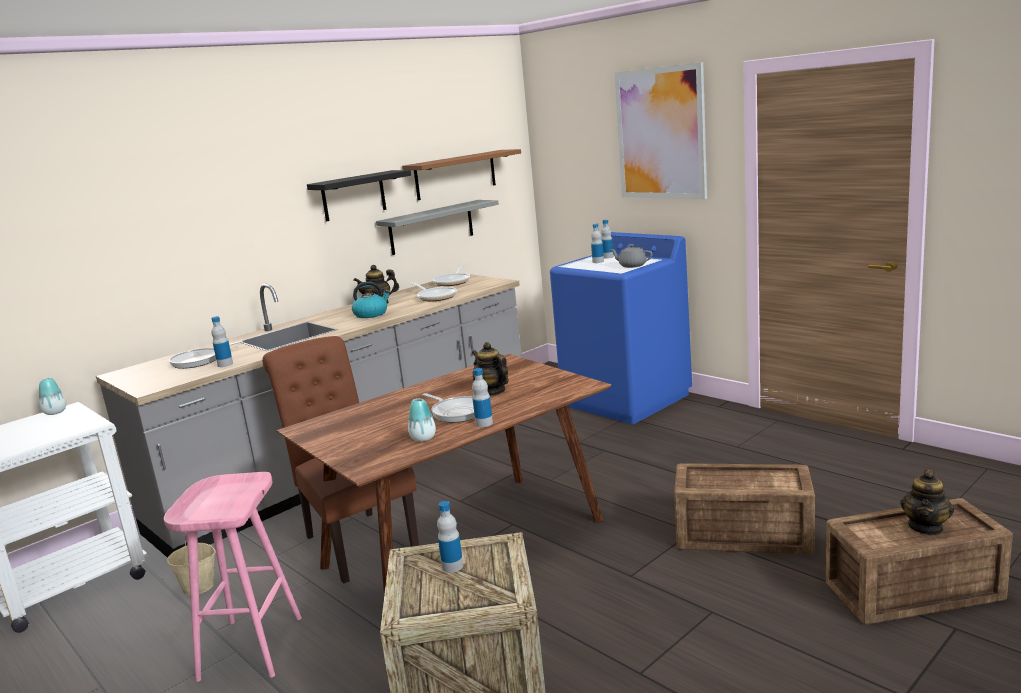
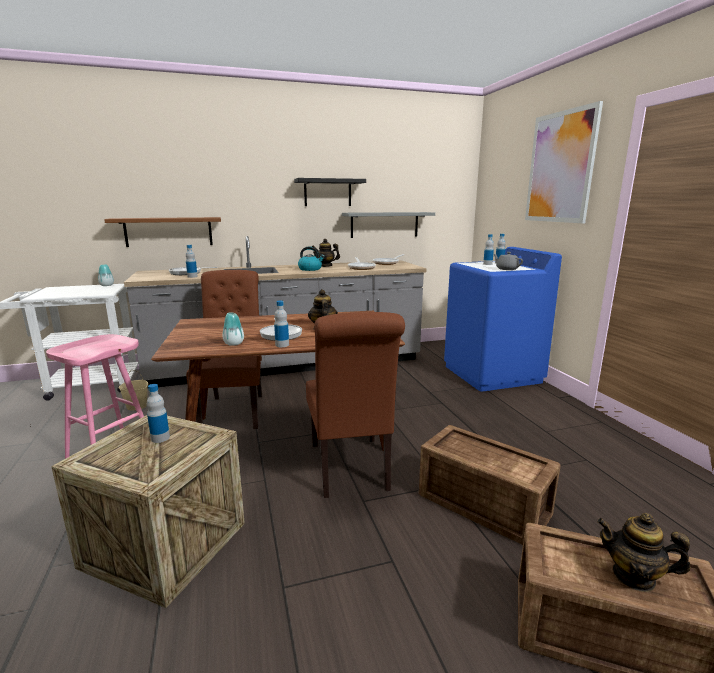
camera: 25 degrees right, 0 degrees up
(455, 175) = (410, 191): brown shelf -> brown shelf (168, 231)
(584, 553) = (350, 469): none -> brown chair
(926, 527) = (634, 576): teapot -> teapot turned 60 degrees clockwise

